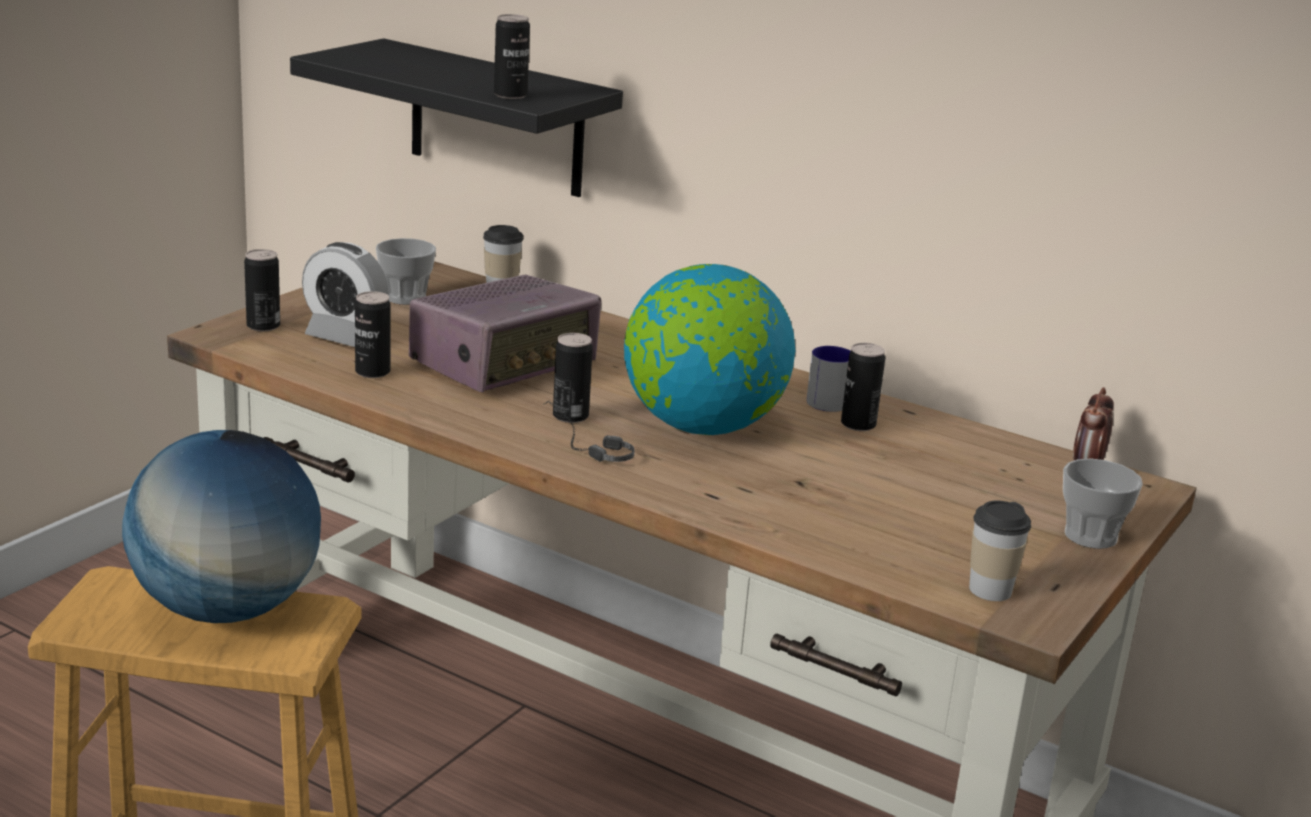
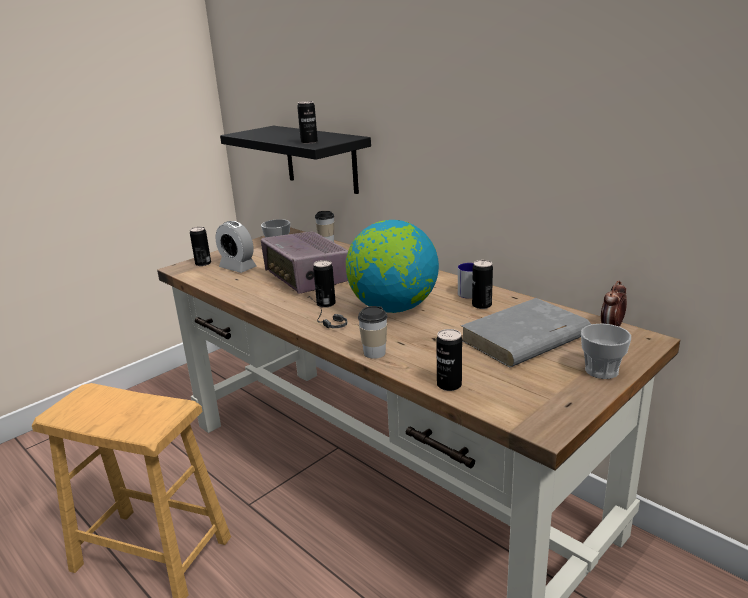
camera: 15 degrees right, 0 degrees up
(227, 609) = (132, 406): globe -> none
(372, 372) = (240, 284): can -> can (449, 385)
(505, 364) = (307, 278): radio -> radio turned 90 degrees clockwise
(952, 484) = (524, 338): none -> grey book
(990, 590) = (524, 406): cup -> cup (374, 353)

